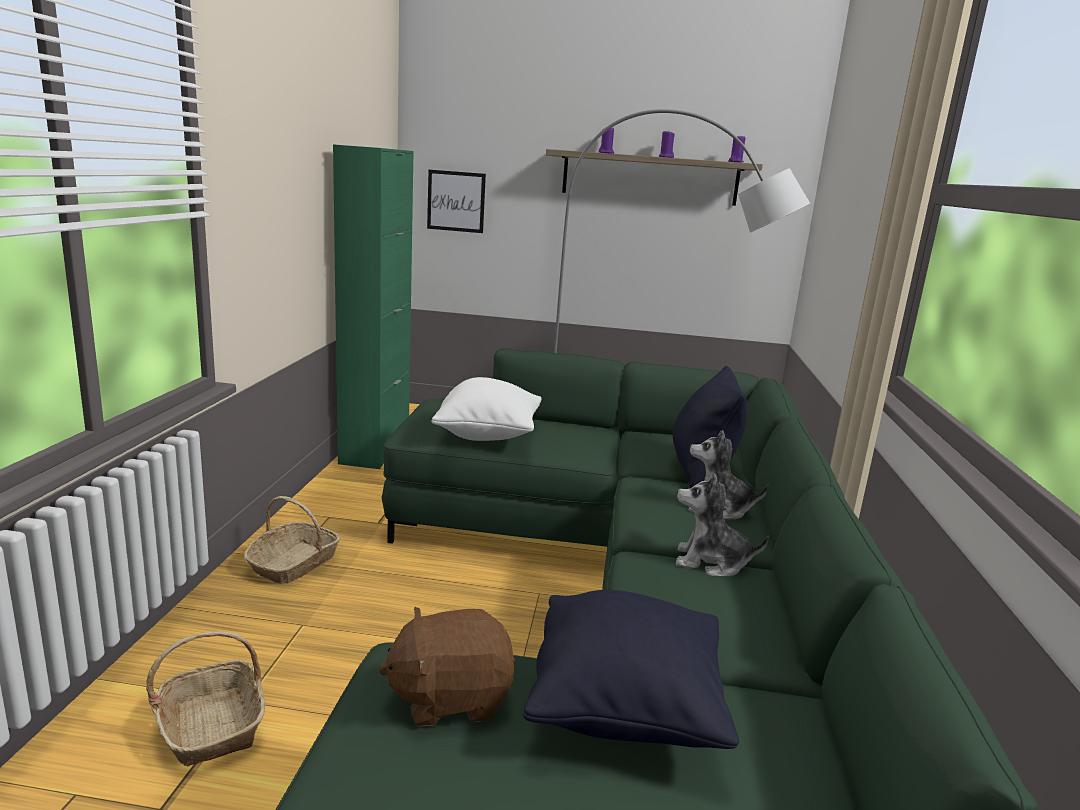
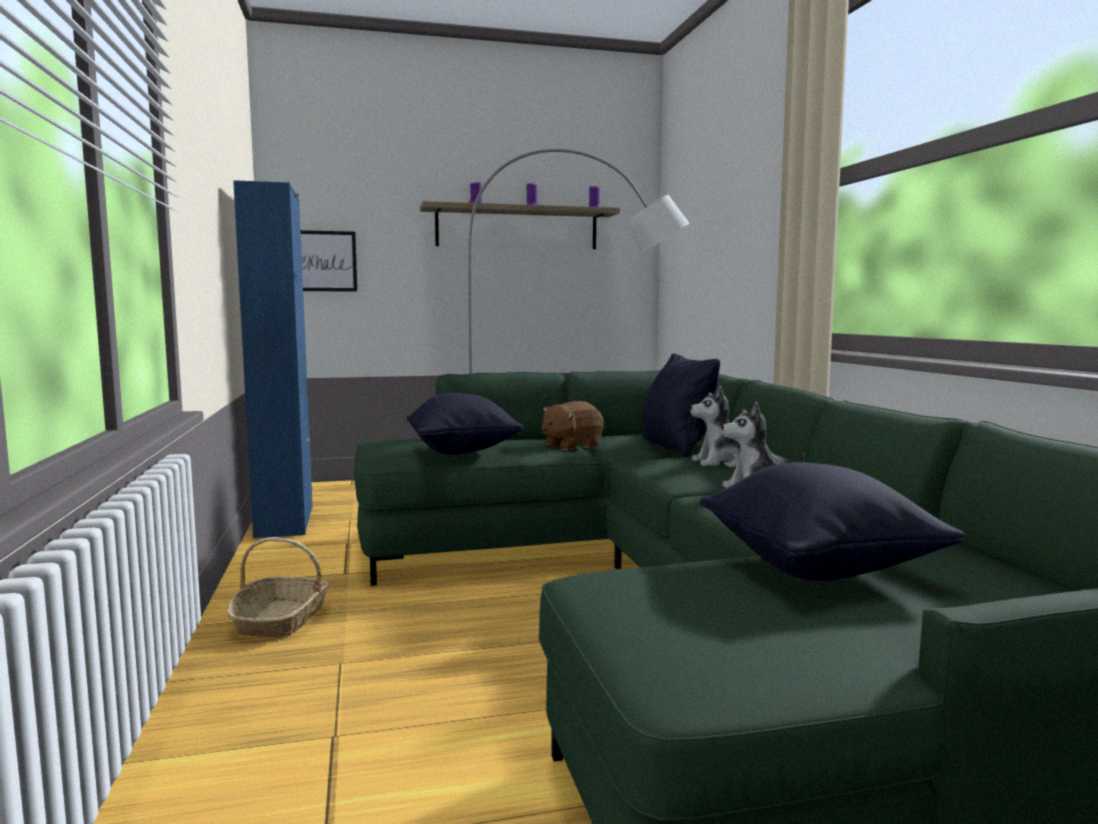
camera: 20 degrees left, 10 degrees down
(212, 724) = (316, 763): basket -> none
(375, 449) = (285, 521): green cabinet -> blue cabinet
(450, 697) = (671, 590): brown plush toy -> brown plush toy (571, 446)
(488, 435) = (462, 451): white pillow -> black pillow

